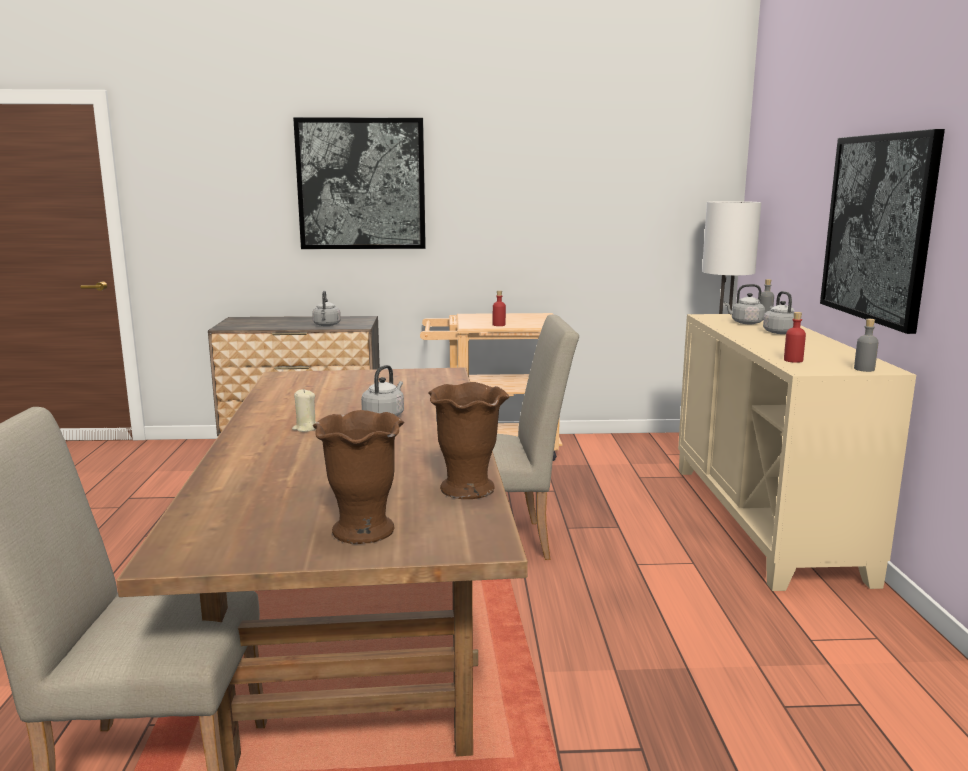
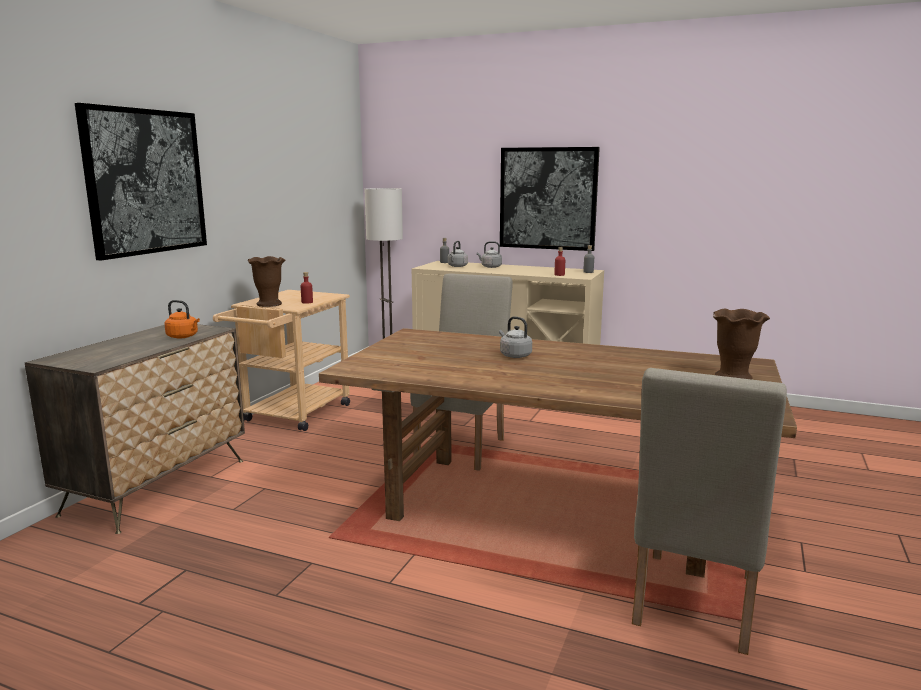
camera: 65 degrees left, 0 degrees up
(305, 428) = (526, 374): beige candle -> none
(326, 325) = (183, 337): grey kettle -> orange kettle
(468, 489) = (676, 356): brown vase -> brown vase (269, 304)

